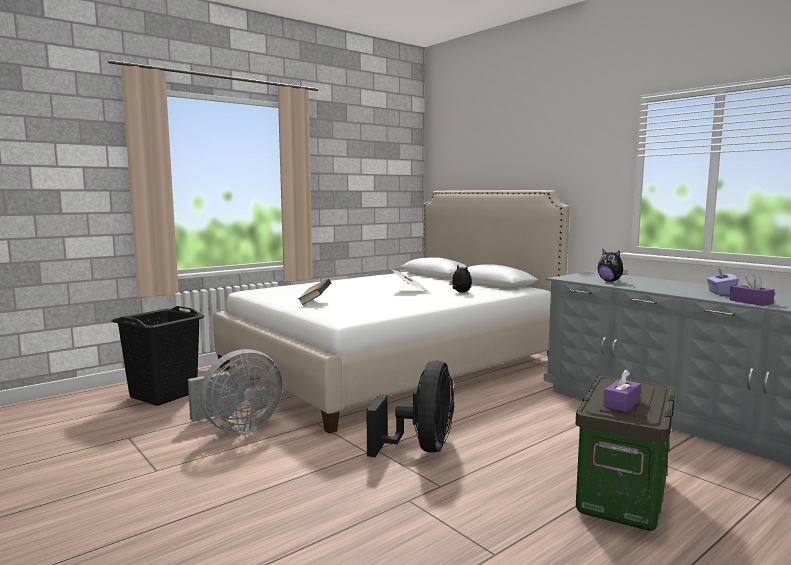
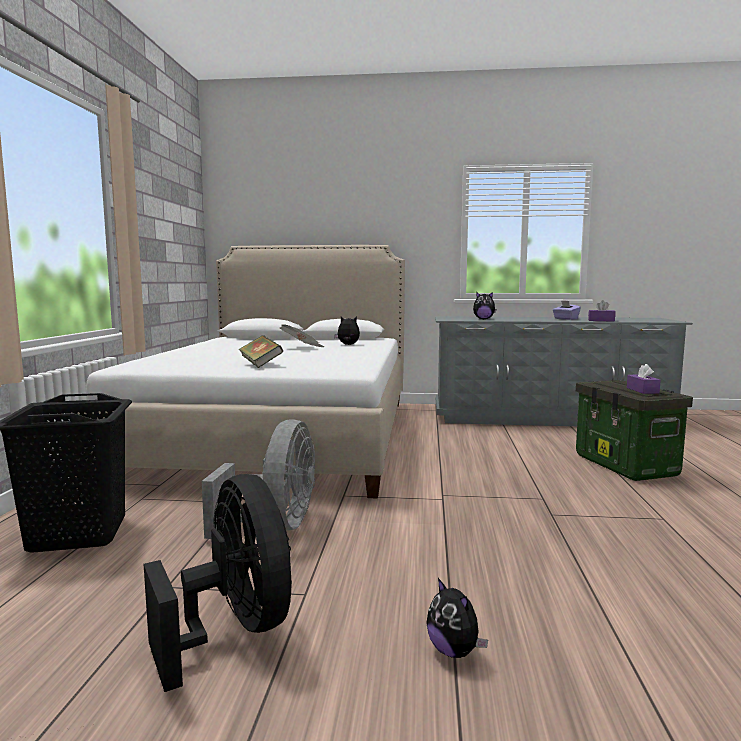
camera: 45 degrees left, 0 degrees up
(127, 537) = (454, 651): none -> plush toy
(421, 448) = (469, 482): black fan -> black fan (235, 630)

